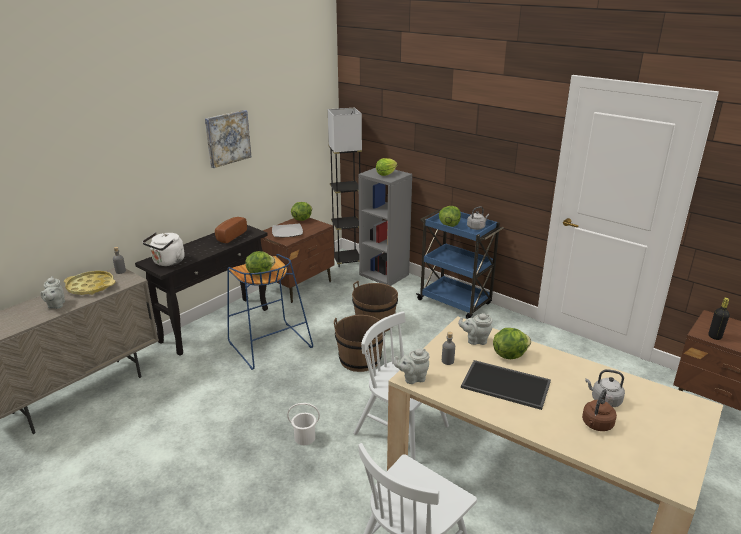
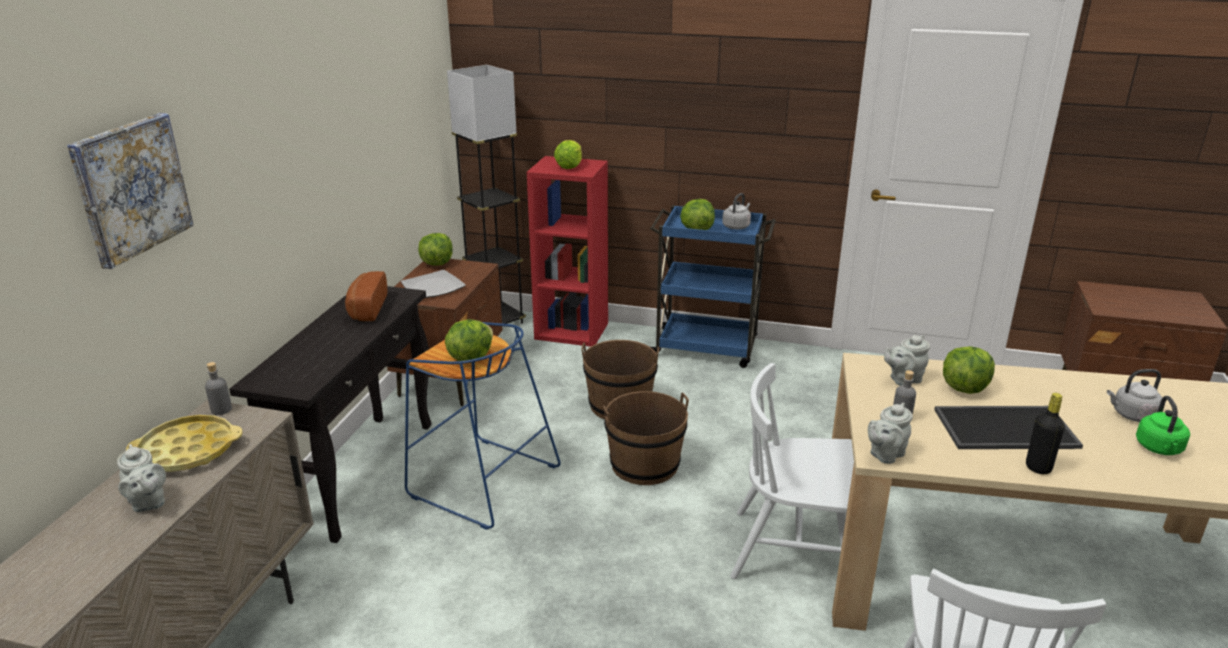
camera: 25 degrees left, 0 degrees up
(167, 262) = (296, 374): white kettle -> none
(227, 138) = (331, 132): picture -> picture (131, 188)
(304, 437) = (665, 609): white bucket -> none
(384, 275) = (572, 331): grey bookcase -> red bookcase
(596, 425) = (1159, 449): brown kettle -> green kettle
(714, 336) = (1121, 310): black bottle -> black bottle (1038, 468)

